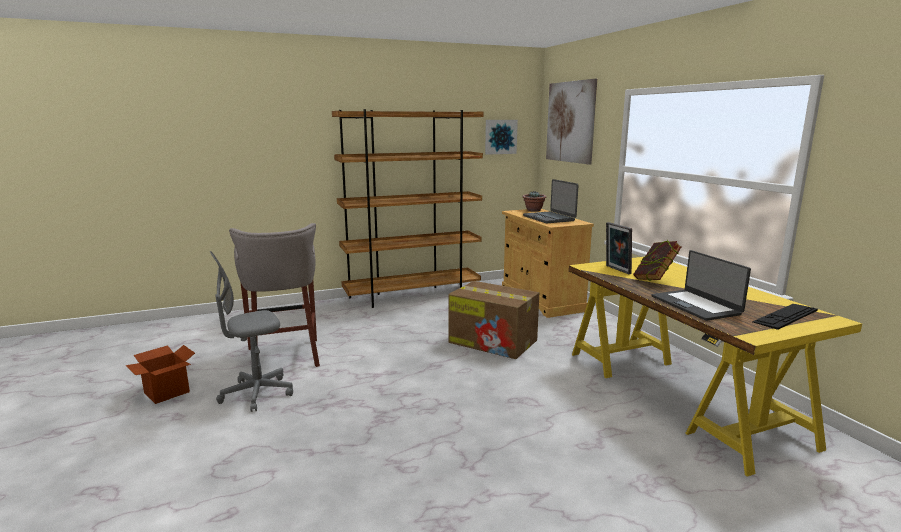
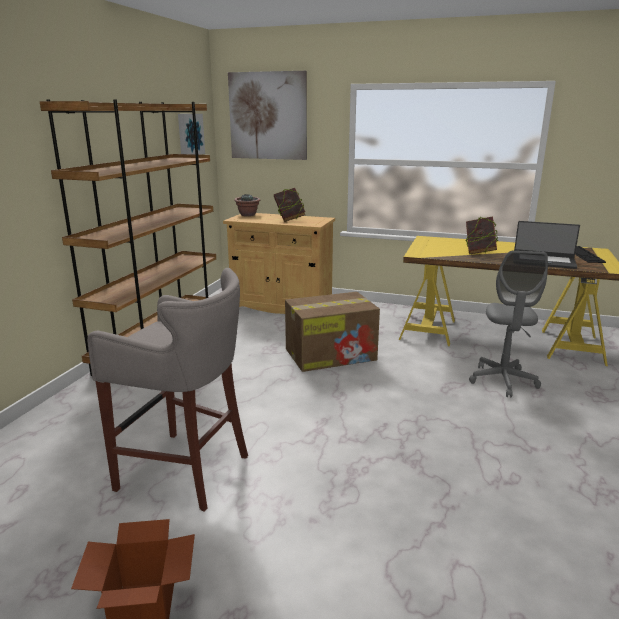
camera: 50 degrees left, 5 degrees up
(257, 393) = (259, 522): grey office chair -> grey office chair (502, 381)
(549, 218) = (289, 219): laptop -> book
(616, 270) = (438, 251): picture frame -> none

